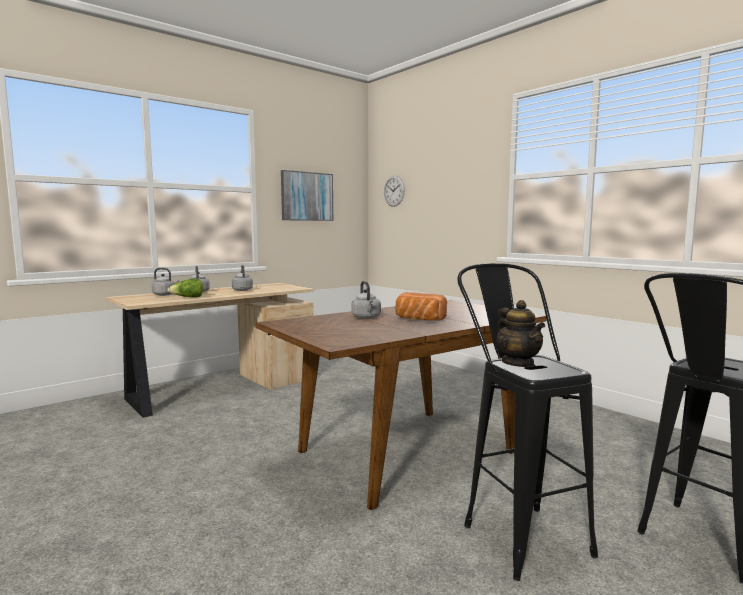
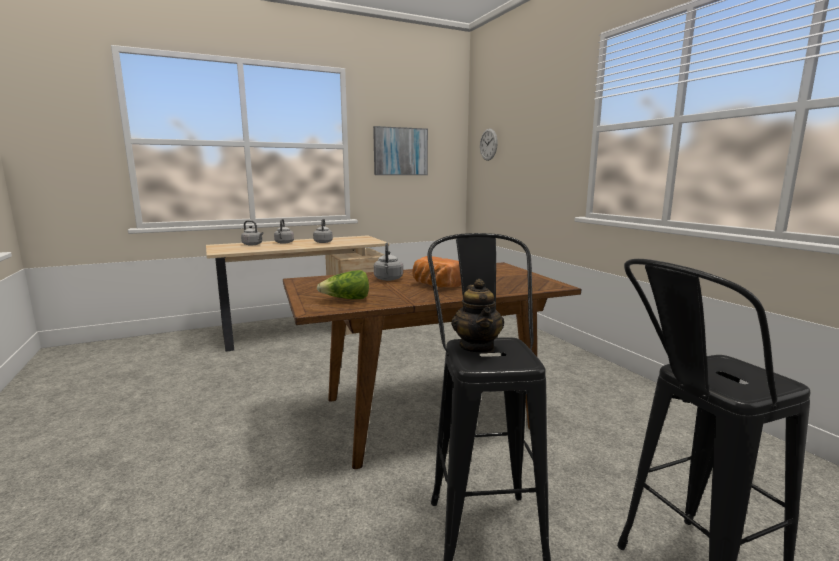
camera: 15 degrees right, 5 degrees up
(188, 297) = (266, 248): lettuce -> lettuce (346, 299)

